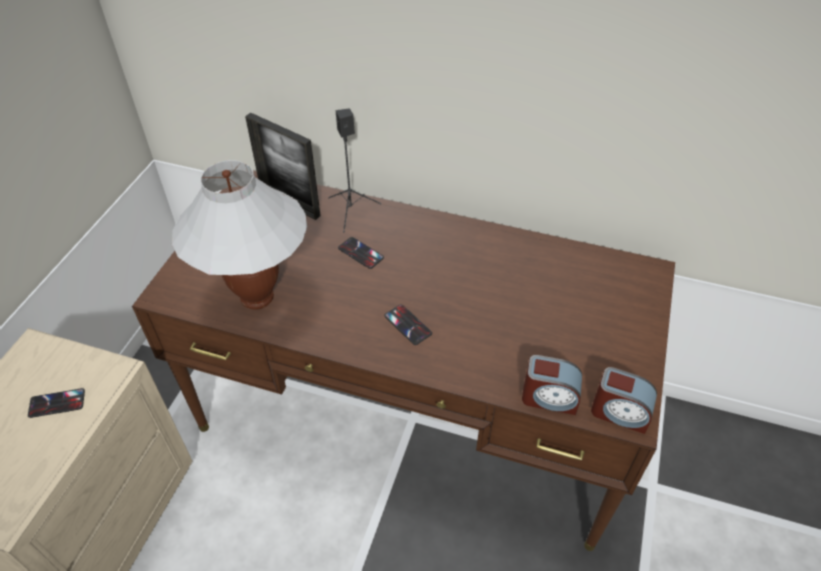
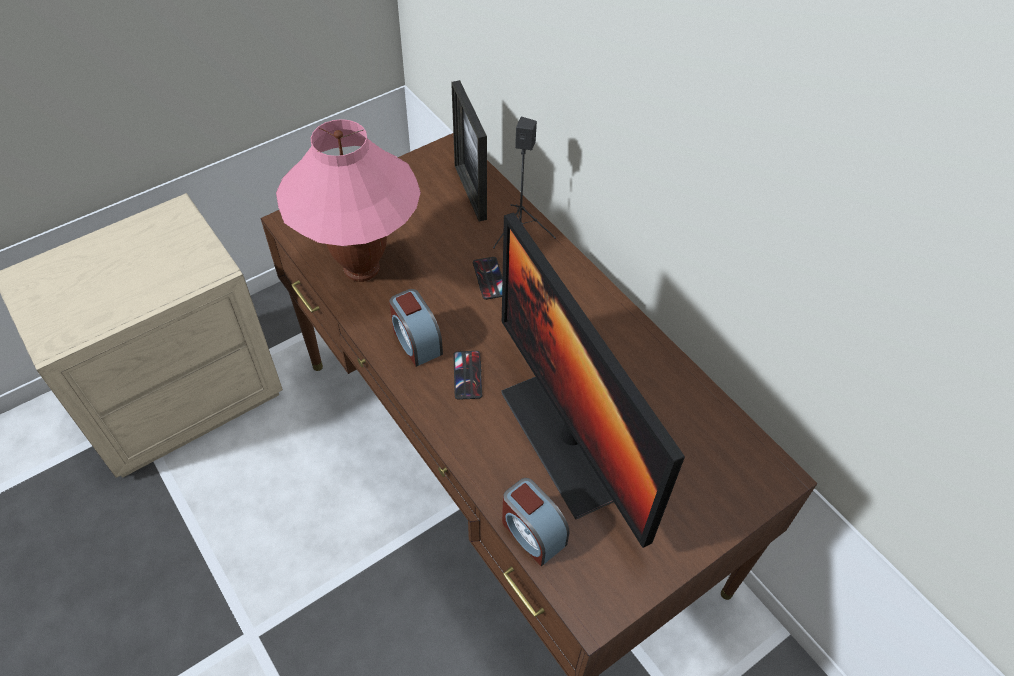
camera: 35 degrees right, 5 degrees up
(57, 403) = (155, 271): phone -> none
(257, 298) = (361, 269): white table lamp -> pink table lamp
(513, 325) = (568, 439): none -> monitor
(619, 413) = (587, 595): alarm clock -> alarm clock (416, 341)

